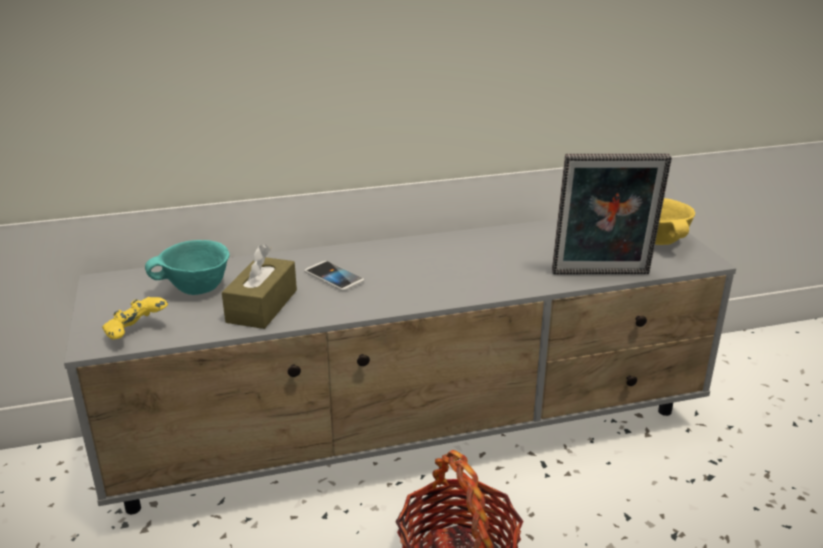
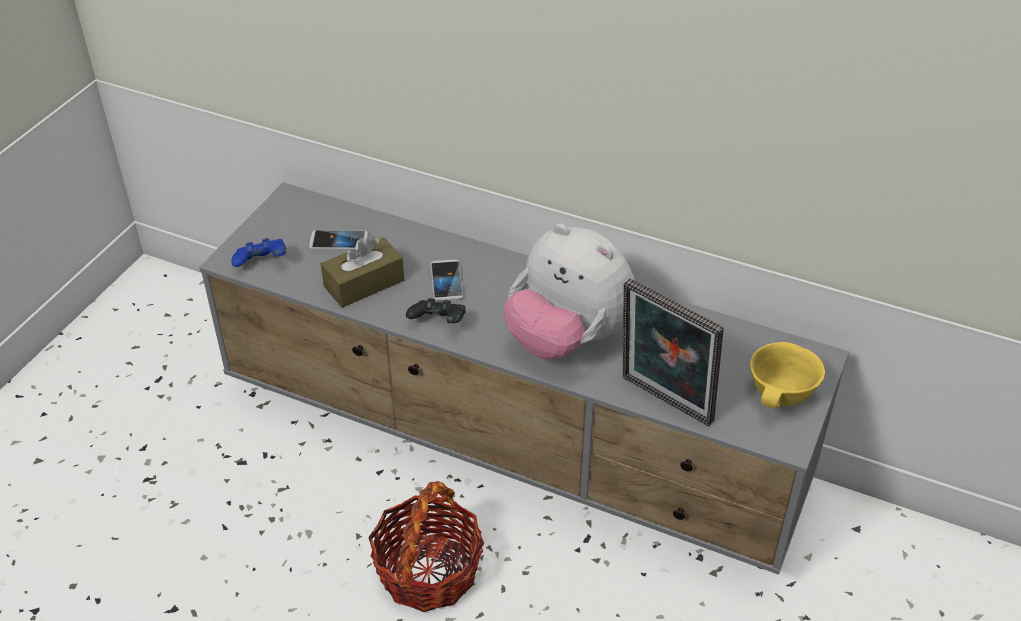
camera: 40 degrees right, 15 degrees up
(136, 333) = (262, 264): yellow game controller -> blue game controller
(196, 290) = (338, 241): turquoise bowl -> phone
(368, 303) = (438, 324): none -> black game controller
(480, 271) = (567, 339): none -> plush toy

